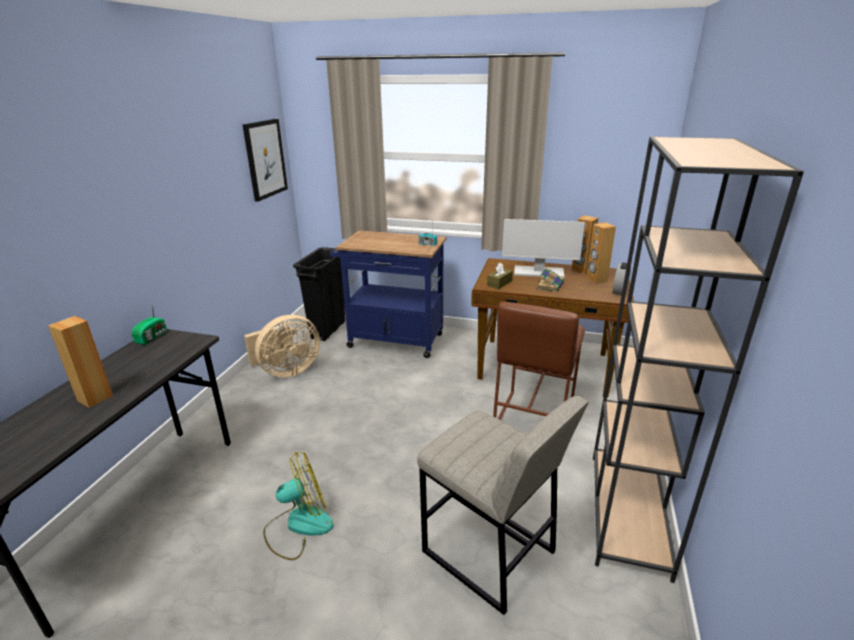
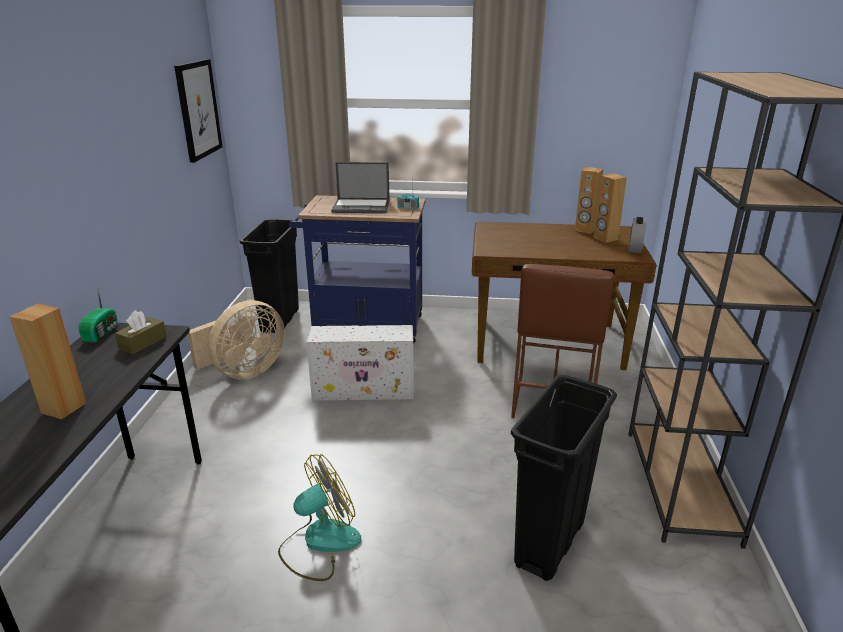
camera: 10 degrees left, 0 degrees up
(376, 395) = (365, 390): none -> white storage box
(390, 241) = (362, 206): none -> laptop
(491, 553) = (549, 544): grey chair -> black trash can
(499, 283) = (501, 248): brown tissue box -> brown tissue box (143, 343)
(538, 272) = (539, 234): monitor -> none
(550, 285) = (558, 247): book -> none

